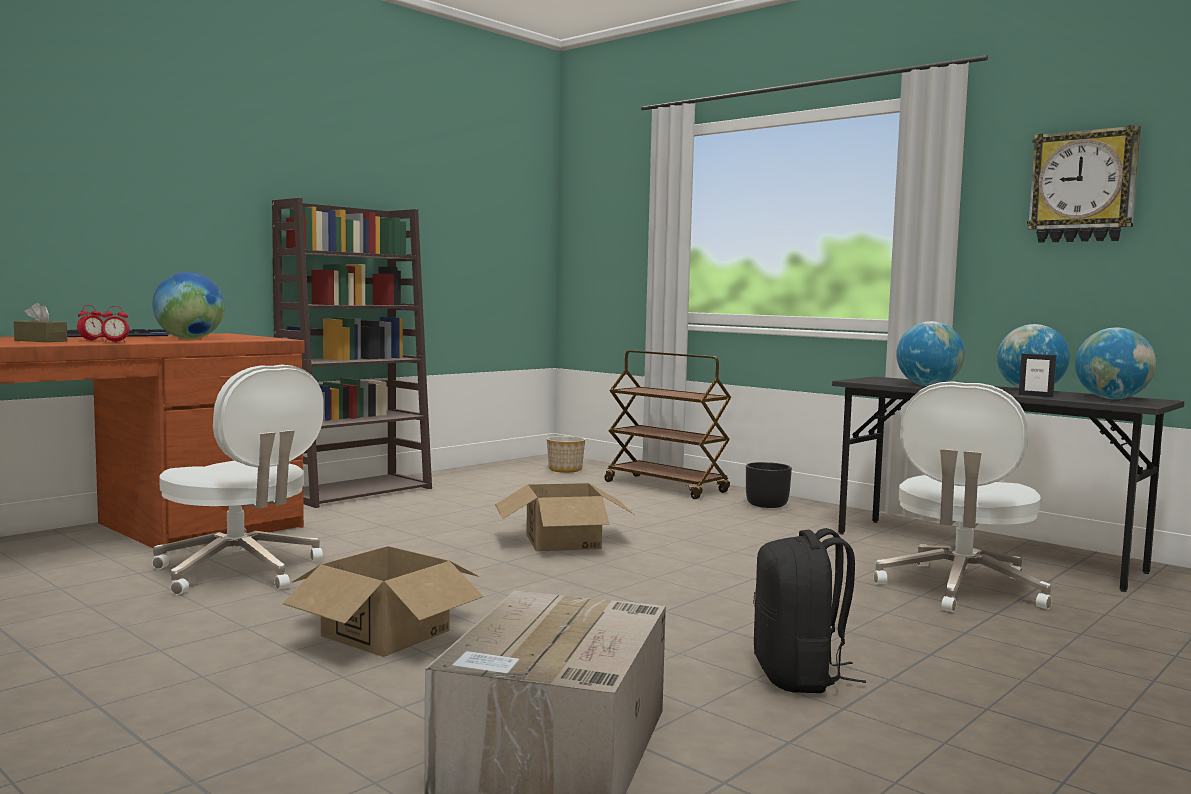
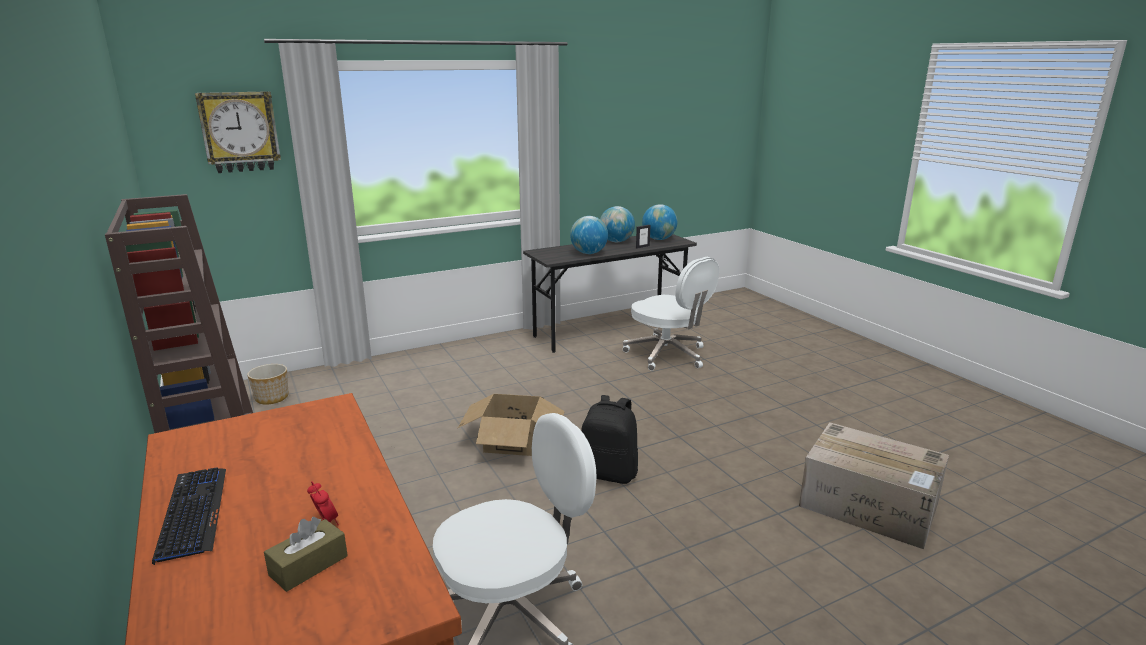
camera: 70 degrees left, 15 degrees up
(115, 342) = (369, 502): alarm clock -> none
(189, 339) = (304, 456): globe -> none
(385, 633) = (697, 542): cardboard box -> none
(666, 487) = (384, 372): brown cart -> none
(767, 505) = (469, 353): black planter -> none
(799, 677) = (781, 424): black backpack -> black backpack (609, 473)
(1083, 187) = (608, 124): wall clock -> wall clock (239, 132)

